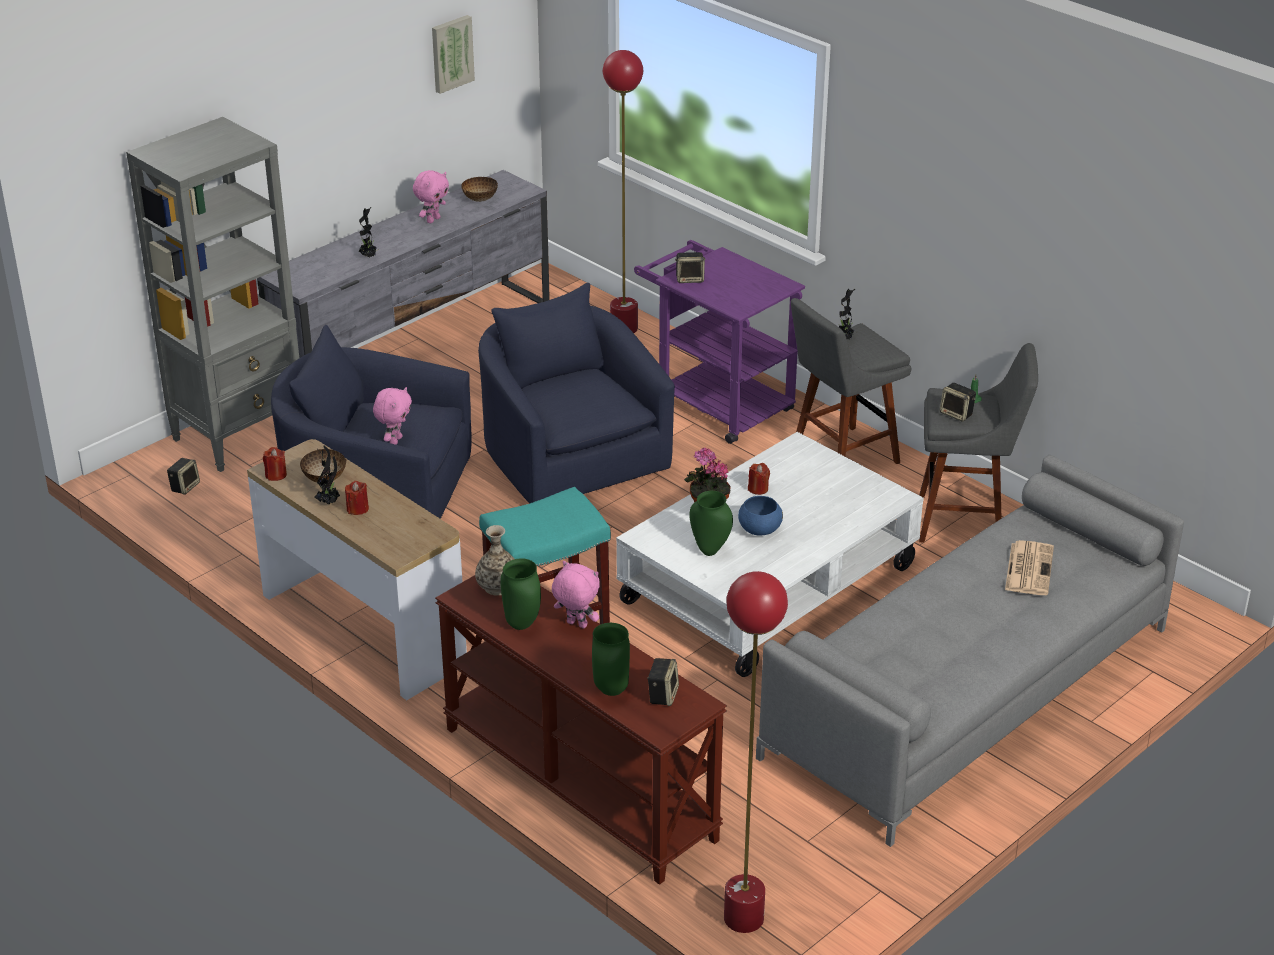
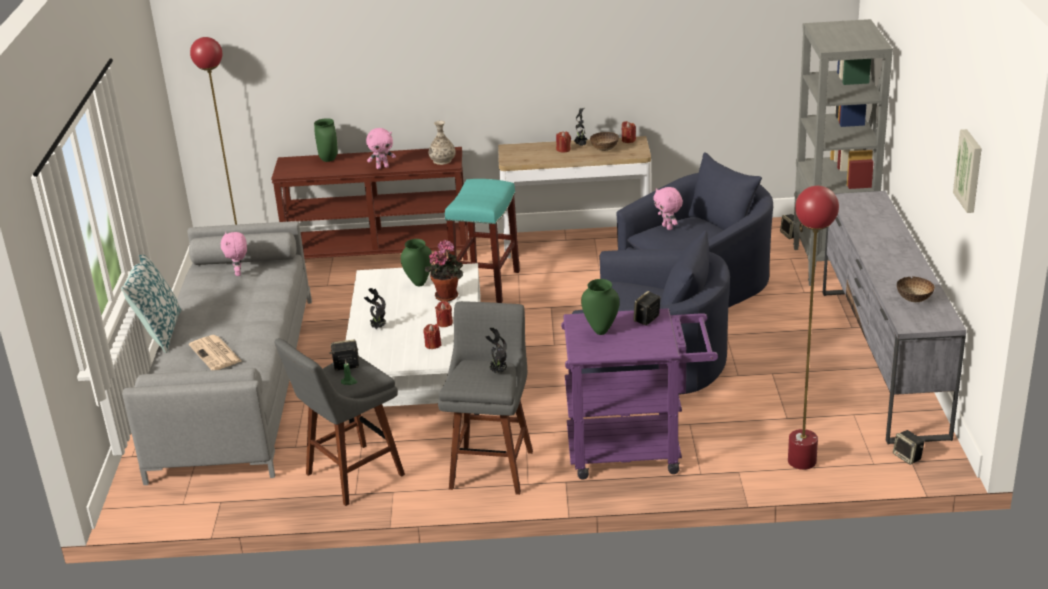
camera: 135 degrees right, 5 degrees down
(369, 256) = (863, 231): potted plant -> potted plant (378, 328)
(433, 220) = (898, 270): pink plush toy -> pink plush toy (239, 273)
(523, 624) = (406, 157): green vase -> green vase (601, 331)
(662, 694) = (304, 168): speaker -> speaker (908, 457)
(759, 530) = (409, 305): blue bowl -> none
(802, 473) = (433, 345): none -> red candle
(1060, 642) = (159, 332): none -> pillow

